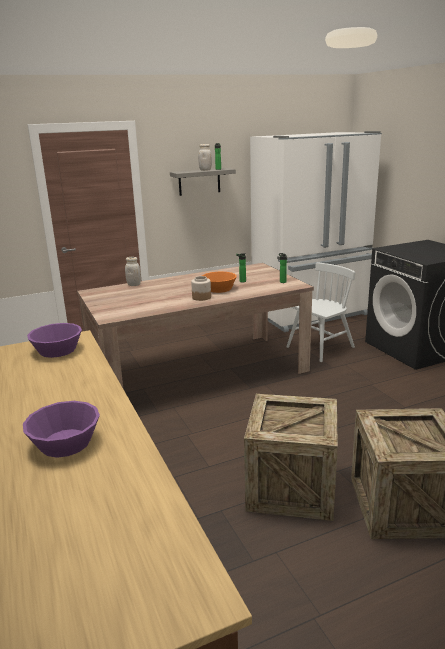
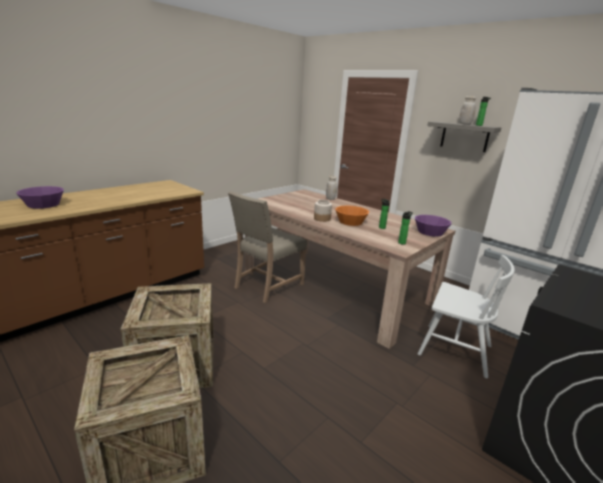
camera: 65 degrees right, 0 degrees up
(57, 350) = (168, 190): purple bowl -> purple bowl (430, 232)
(162, 410) = (267, 286): none -> beige chair

